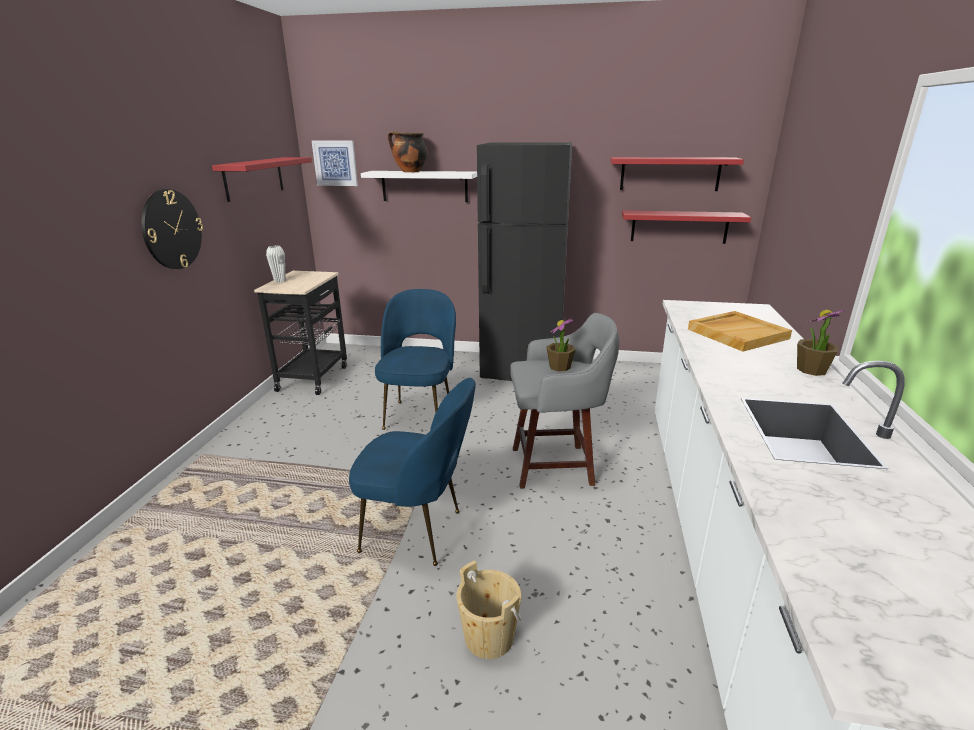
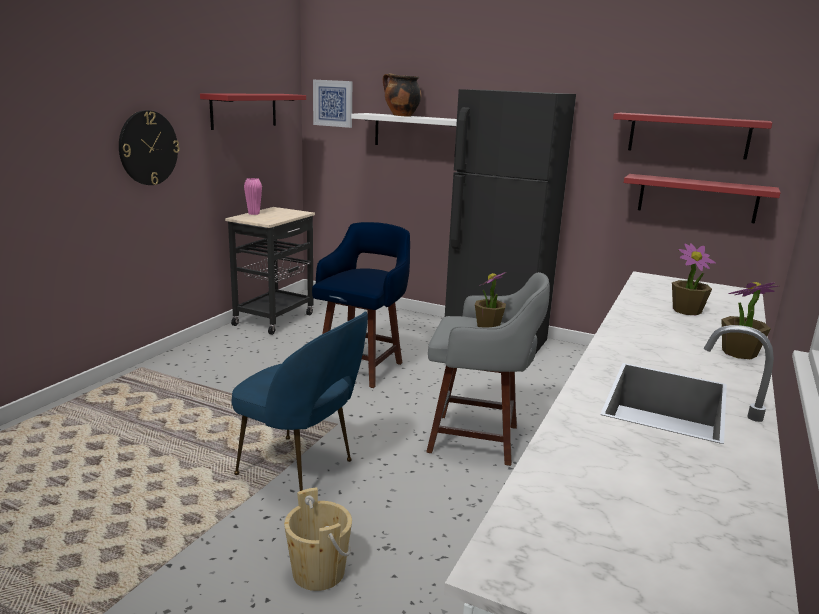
camera: 15 degrees right, 5 degrees down
(280, 281) = (254, 213): white vase -> pink vase
(420, 414) = (362, 367): blue chair -> blue stool
(737, 333) = (687, 310): beige tray -> potted plant

